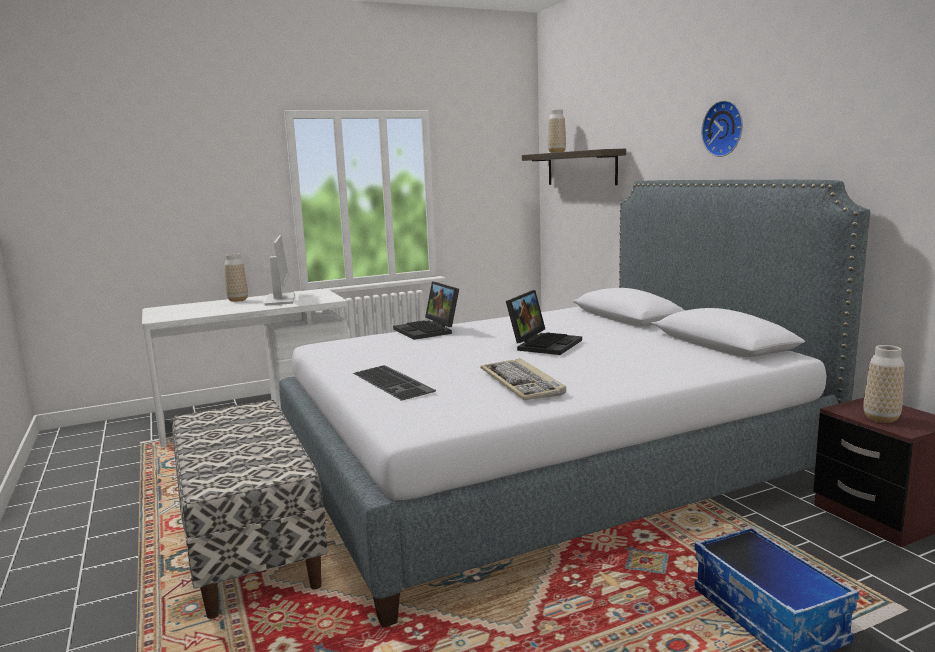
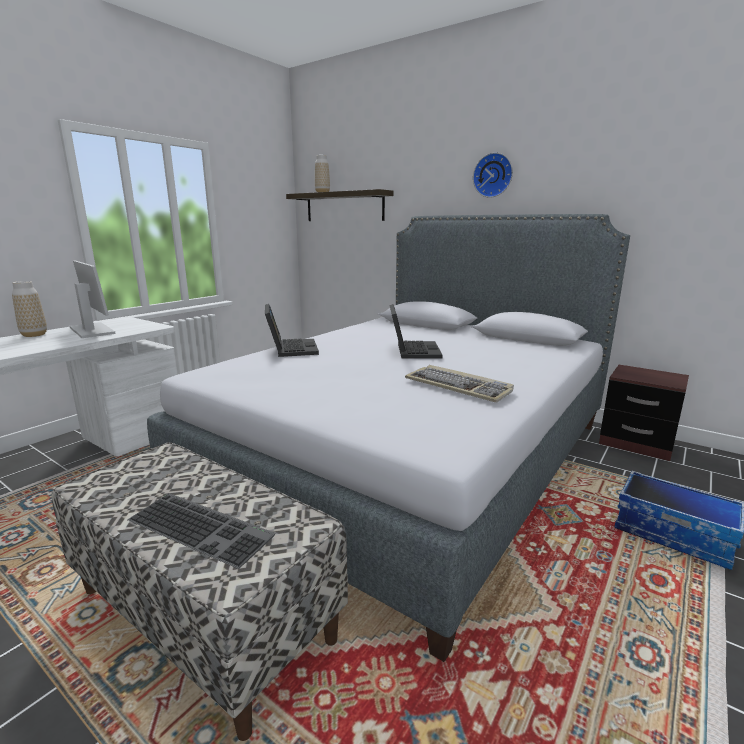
camera: 30 degrees left, 5 degrees up
(394, 382) = (347, 403): keyboard -> keyboard (203, 526)
(428, 330) = (290, 348): laptop -> laptop turned 135 degrees counterclockwise
(881, 418) = (650, 378): vase -> none

